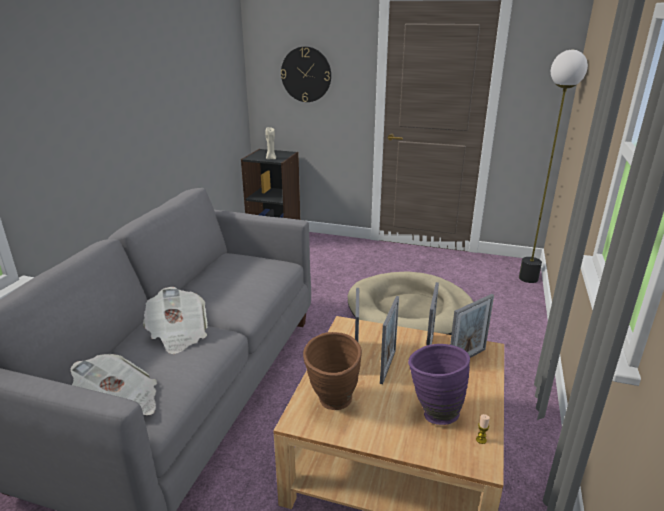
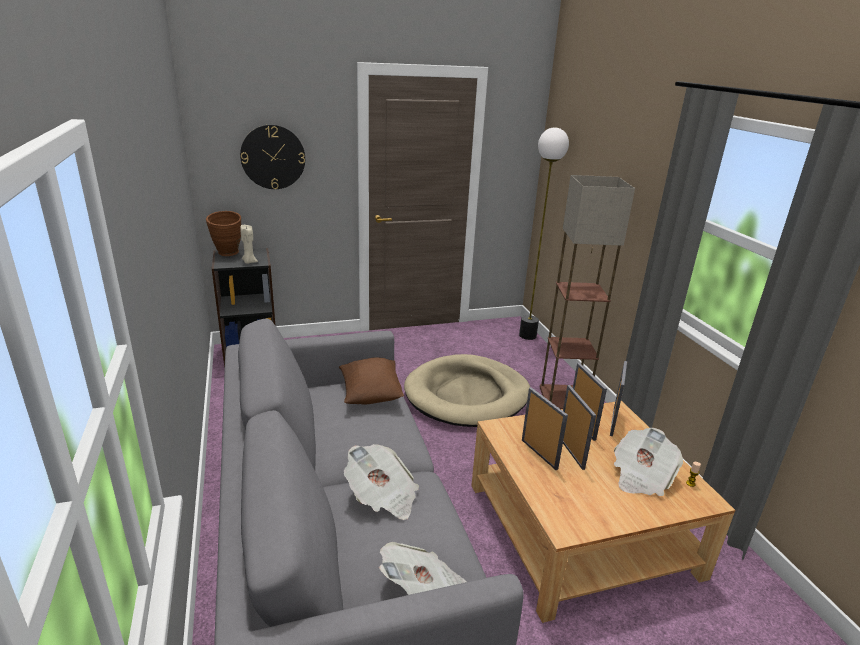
camera: 35 degrees left, 0 degrees up
(264, 268) = (370, 394): none -> brown pillow
(332, 404) = (571, 503): brown vase -> brown vase (228, 254)
(433, 412) = (641, 476): purple vase -> newspaper
(506, 342) = (564, 399): none -> floor lamp

